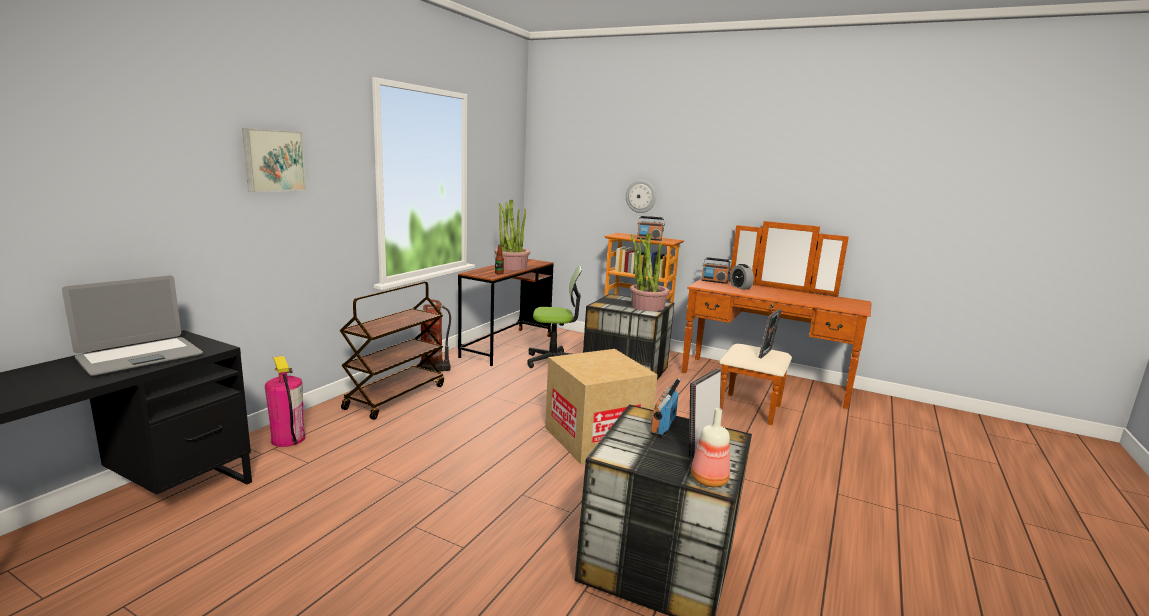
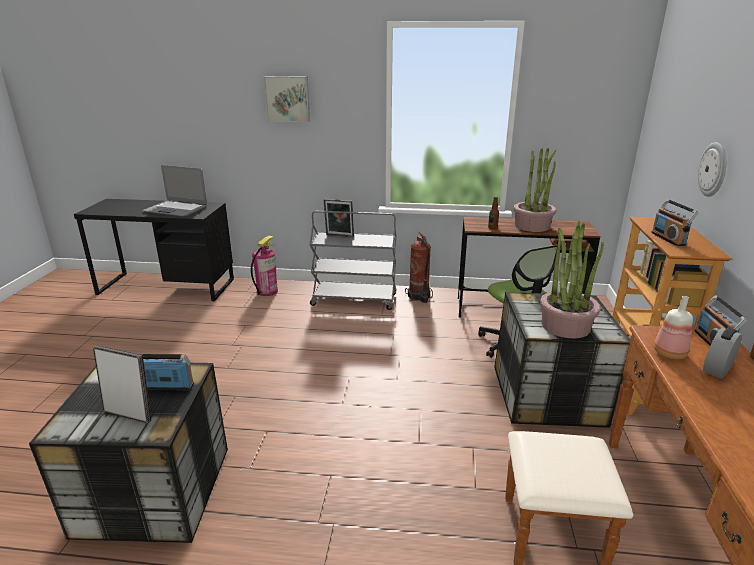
camera: 70 degrees right, 10 degrees up
(395, 396) = (355, 300): brown cart -> grey cart
(596, 437) = (355, 411): cardboard box -> none
(707, 480) = (63, 424): bottle -> bottle (668, 353)
(767, 354) = (567, 472): picture frame -> picture frame (339, 236)

